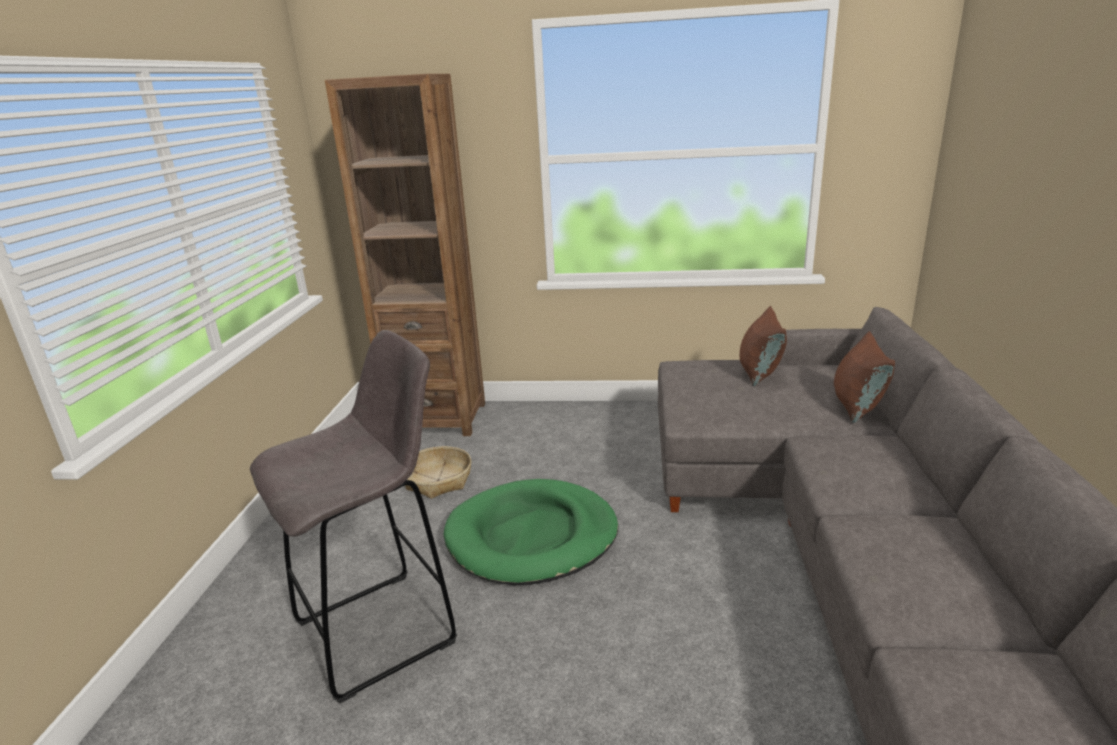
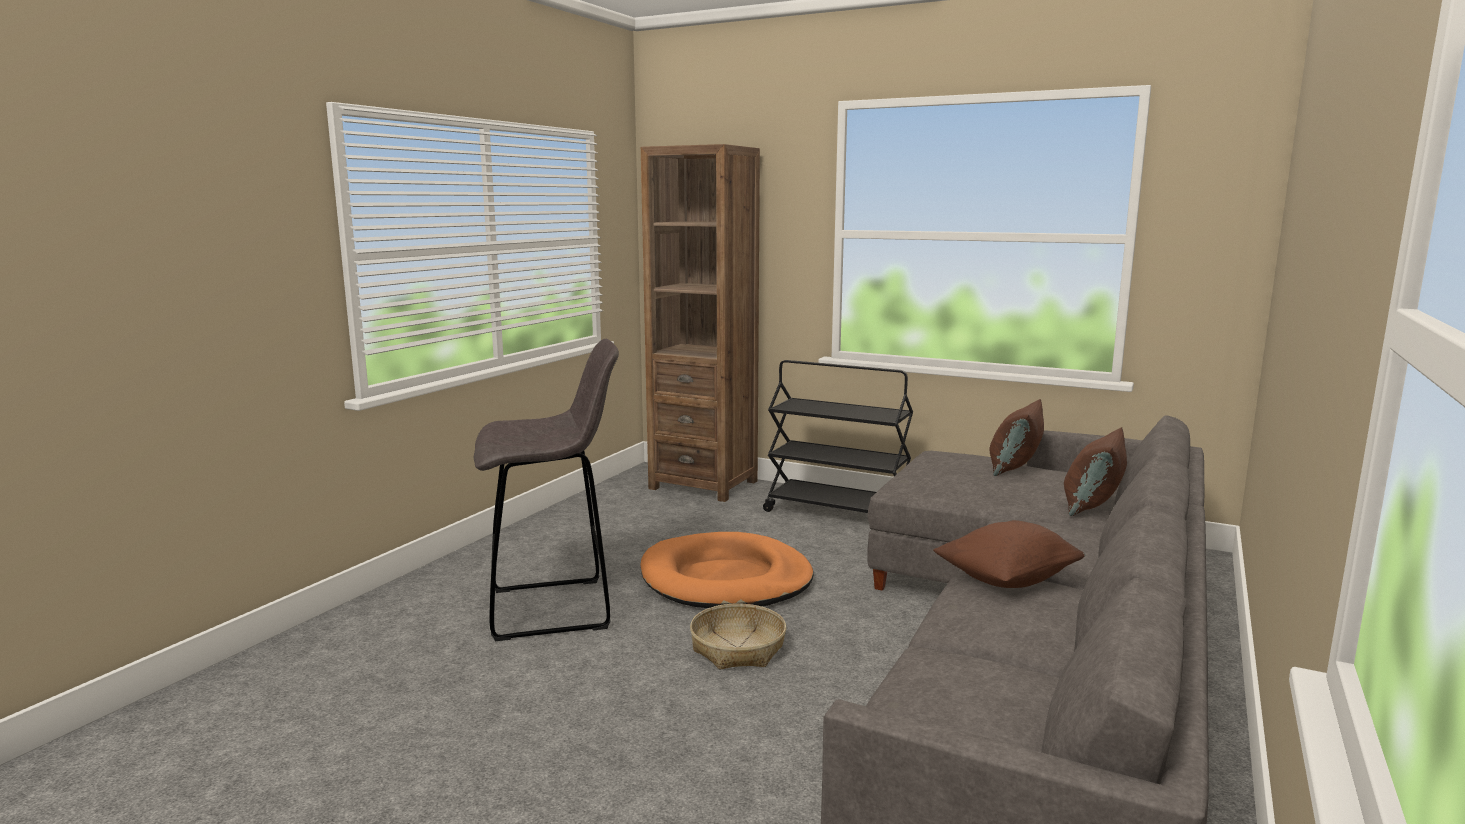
camera: 20 degrees right, 10 degrees down
(438, 480) = (671, 527): basket -> basket (738, 649)
(532, 536) = (726, 579): green dog bed -> orange dog bed
(580, 427) = (837, 513): none -> black cart
(881, 523) = (1007, 579): none -> brown pillow

